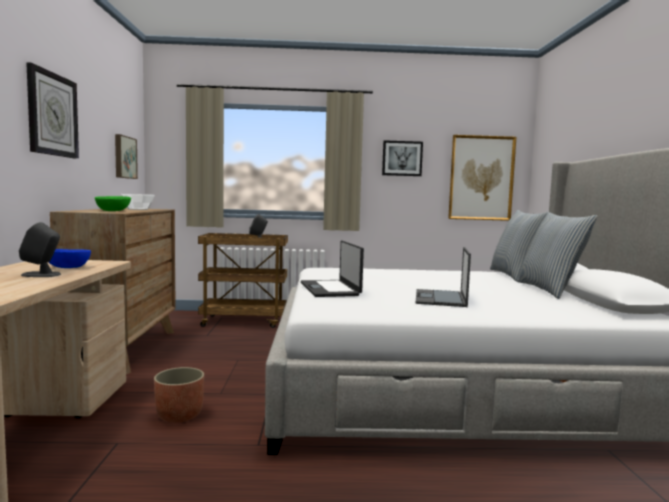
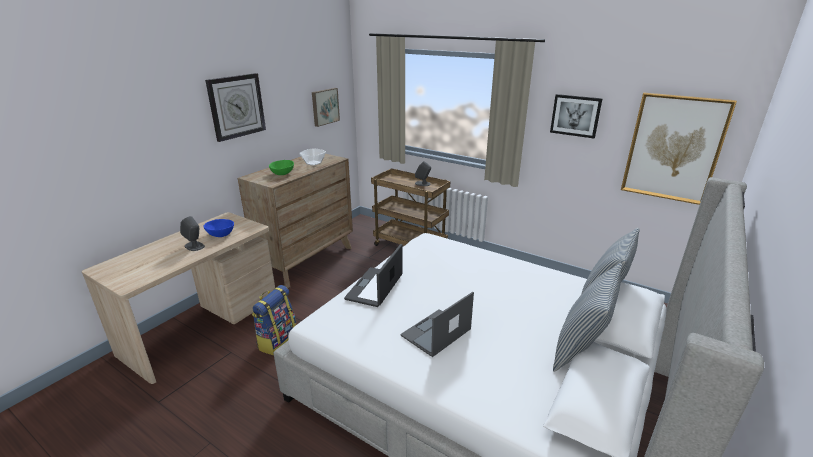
camera: 35 degrees right, 20 degrees up
(179, 415) = (277, 341): planter -> backpack

